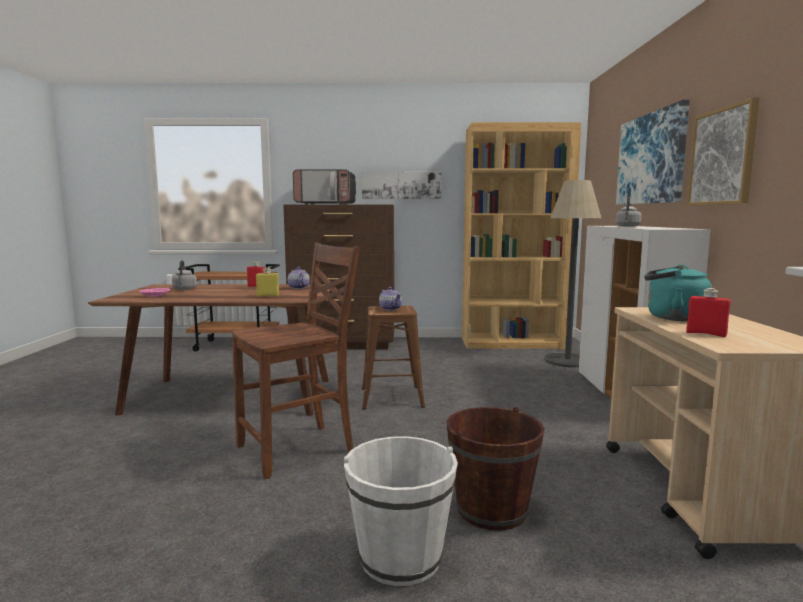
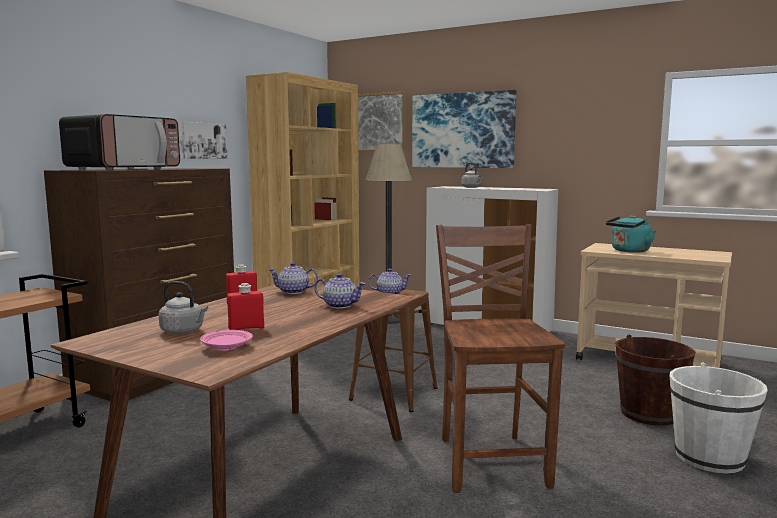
camera: 60 degrees left, 0 degrees up
(268, 296) = (339, 305): yellow bottle -> teapot
(706, 334) = (681, 255): red bottle -> red bottle (246, 328)
(722, 157) = (562, 138): picture -> picture (381, 122)

